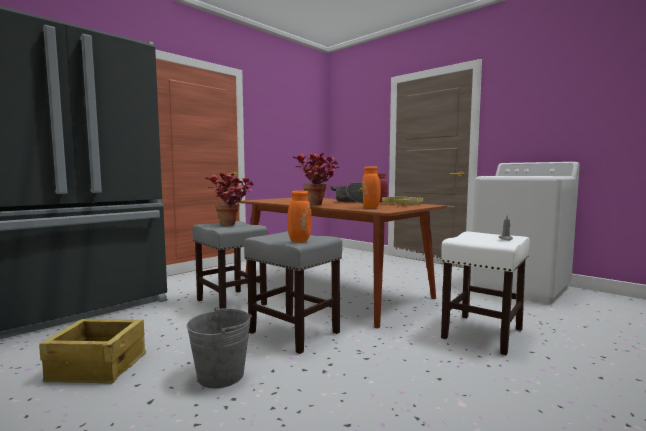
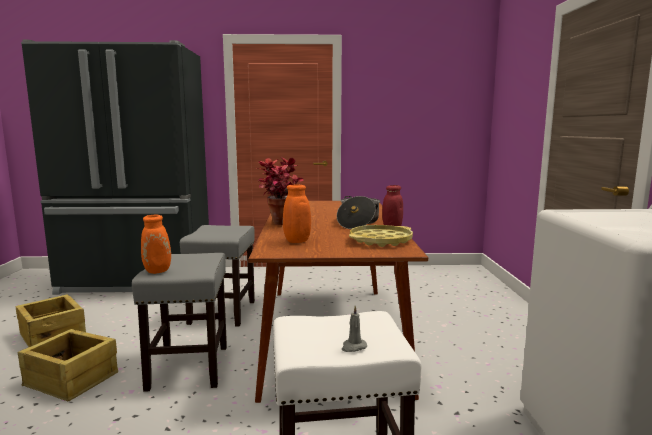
camera: 45 degrees right, 5 degrees up
(221, 375) = (71, 380): grey bucket -> crate
(232, 225) = (220, 232): potted plant -> none

